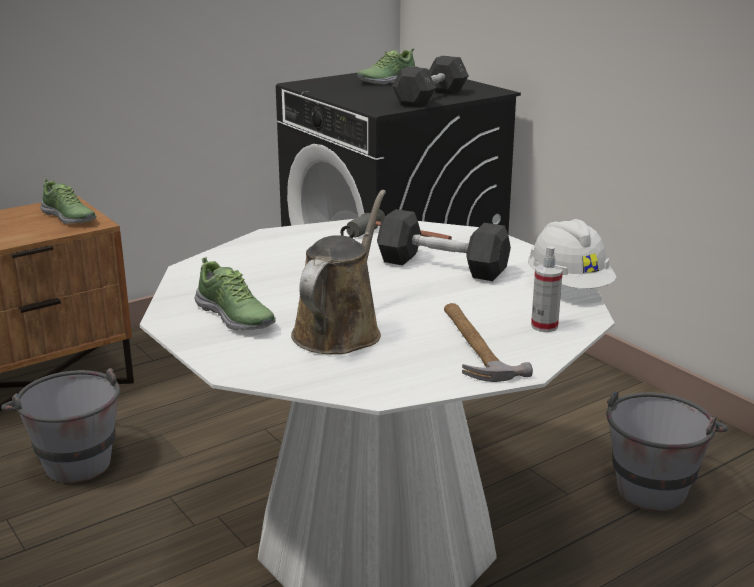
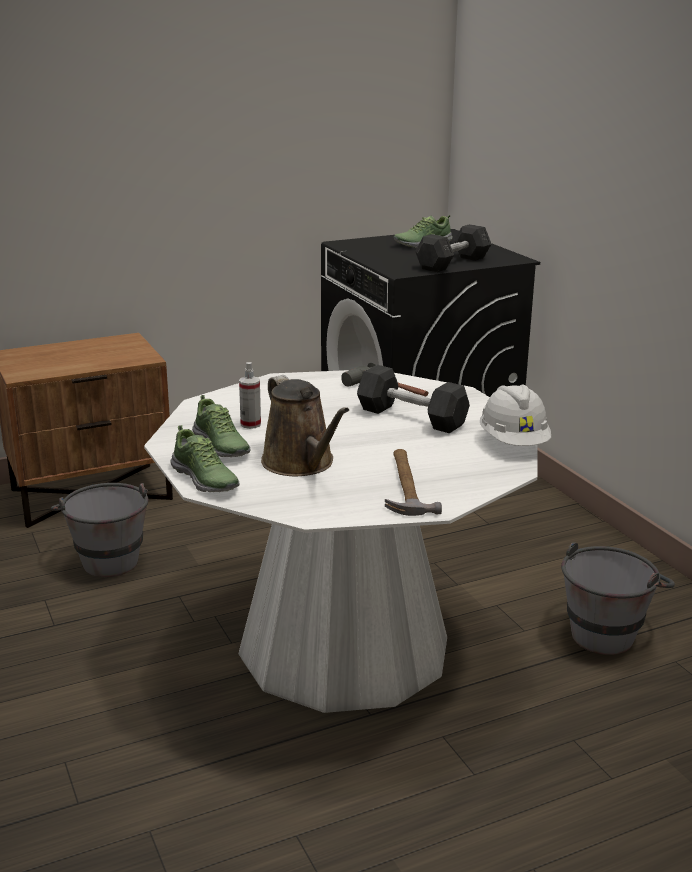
camera: 10 degrees right, 0 degrees up
(69, 218) = (126, 352): shoe -> shoe (205, 480)
(340, 330) = (301, 464): brown watering can -> brown watering can turned 120 degrees clockwise
(544, 326) = (474, 474): spray bottle -> spray bottle (250, 424)

